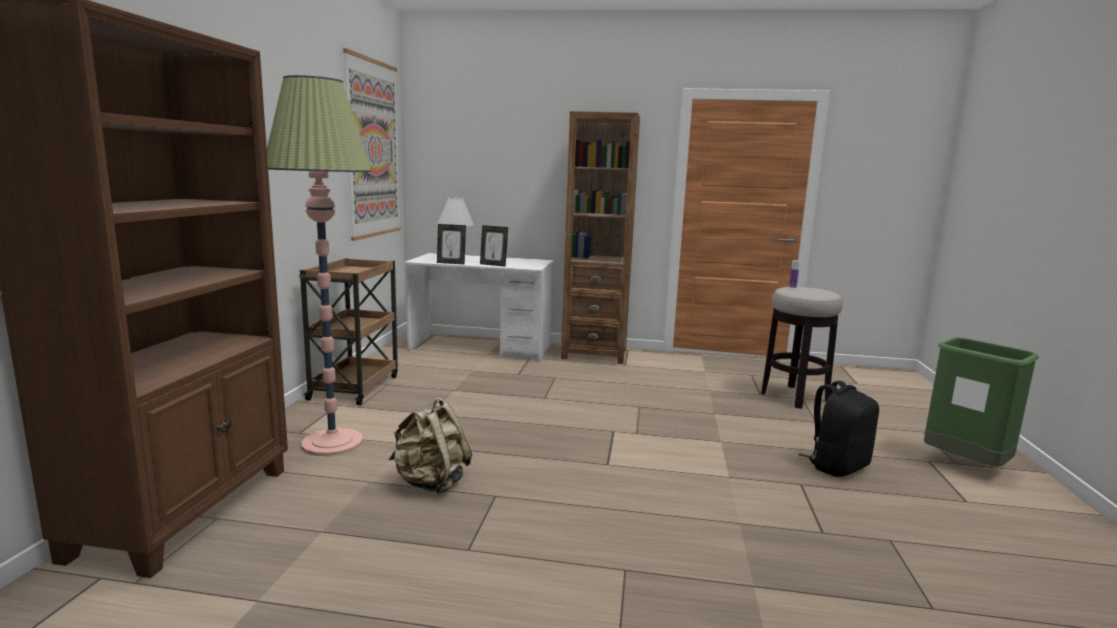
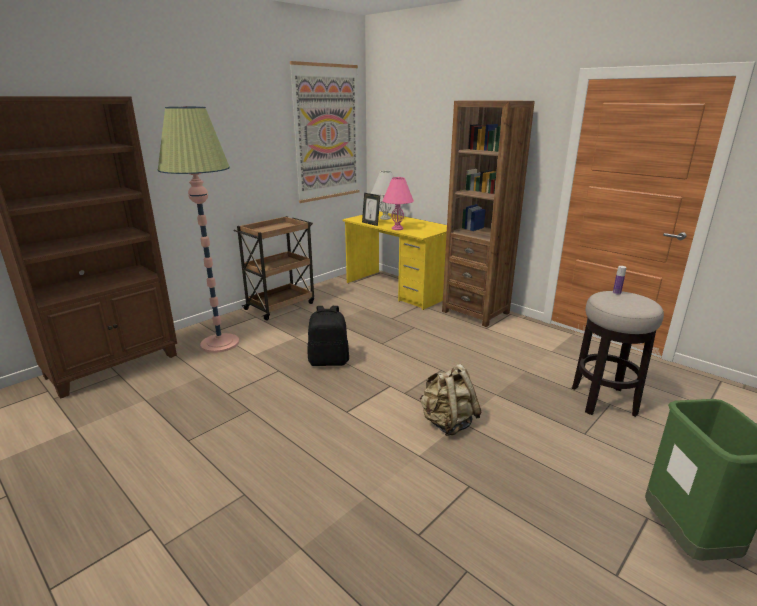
camera: 35 degrees right, 10 degrees up
(431, 483) = (229, 388): beige backpack -> beige backpack (447, 423)
(481, 347) = (398, 289): white desk -> yellow desk
(493, 265) = (397, 228): picture frame -> pink table lamp
(837, 466) = (531, 483): black backpack -> black backpack (329, 361)

